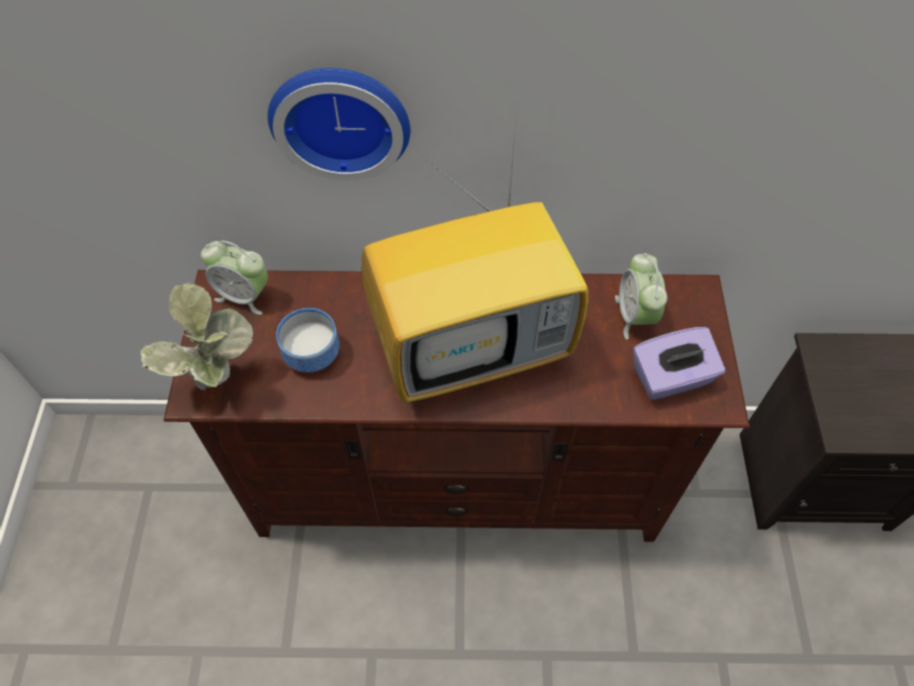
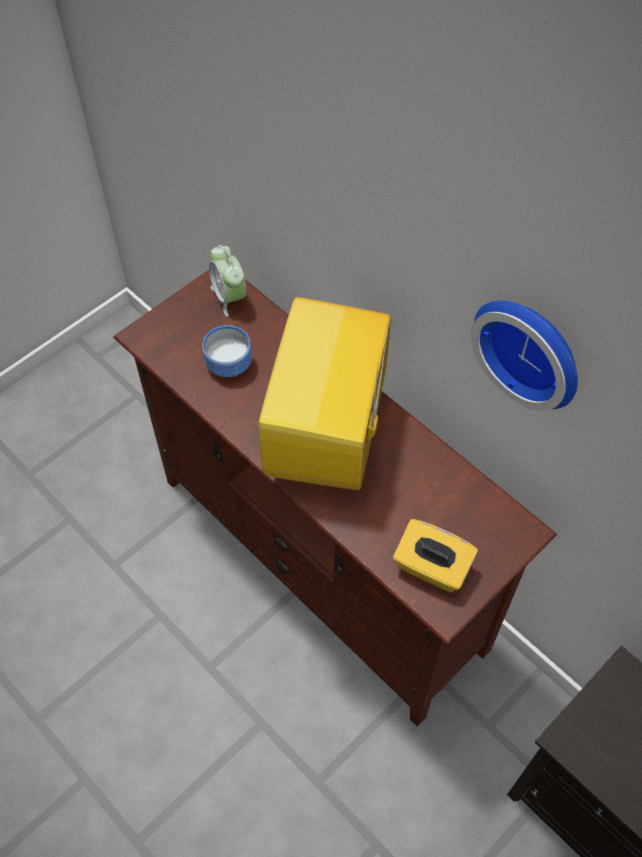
camera: 45 degrees right, 0 degrees up
(219, 384) = (161, 339): potted plant -> none
(340, 117) = (323, 214): wall clock -> wall clock (531, 349)
(474, 345) = (328, 438): television -> television turned 75 degrees clockwise
(635, 316) = (457, 508): alarm clock -> none
(671, 378) = (431, 567): purple tissue box -> yellow tissue box

